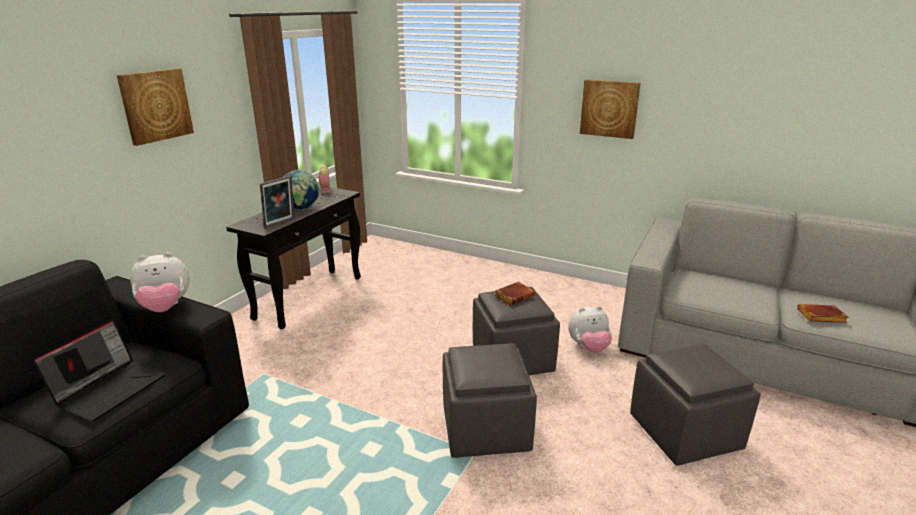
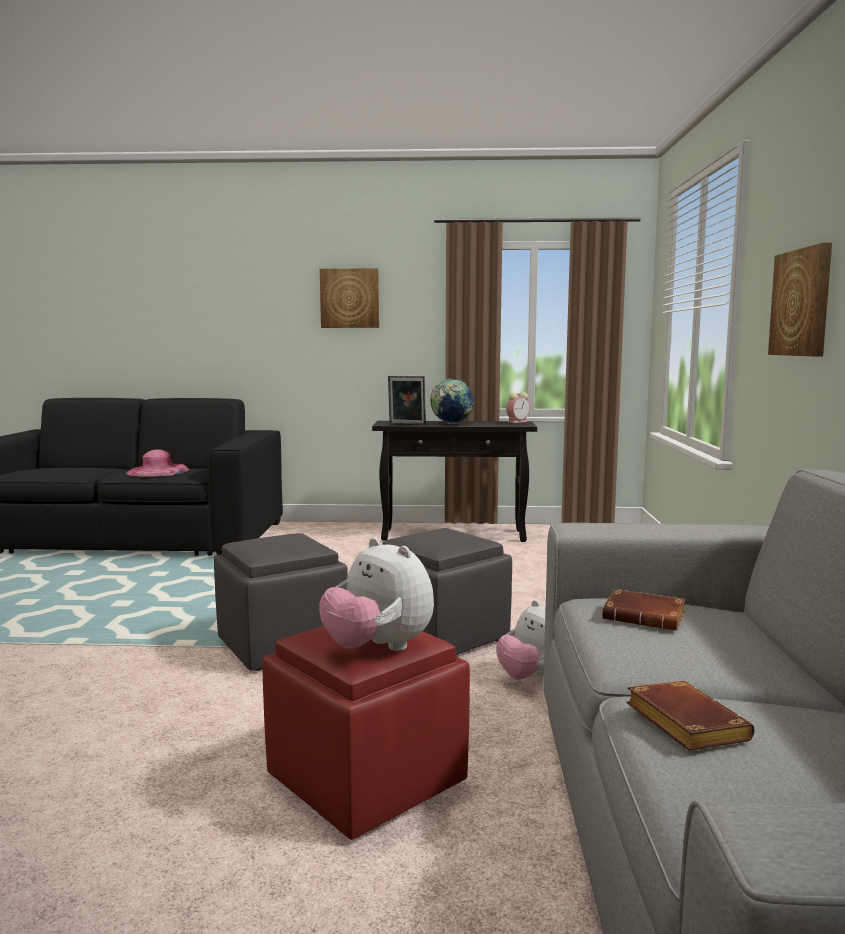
camera: 65 degrees right, 15 degrees down
(110, 388) = (158, 471): laptop -> pink hat
(165, 308) = (235, 440): plush toy -> plush toy (378, 648)
(514, 296) = (450, 536): brown book -> brown book (646, 617)
(684, 431) = (369, 780): grey ottoman -> red ottoman

